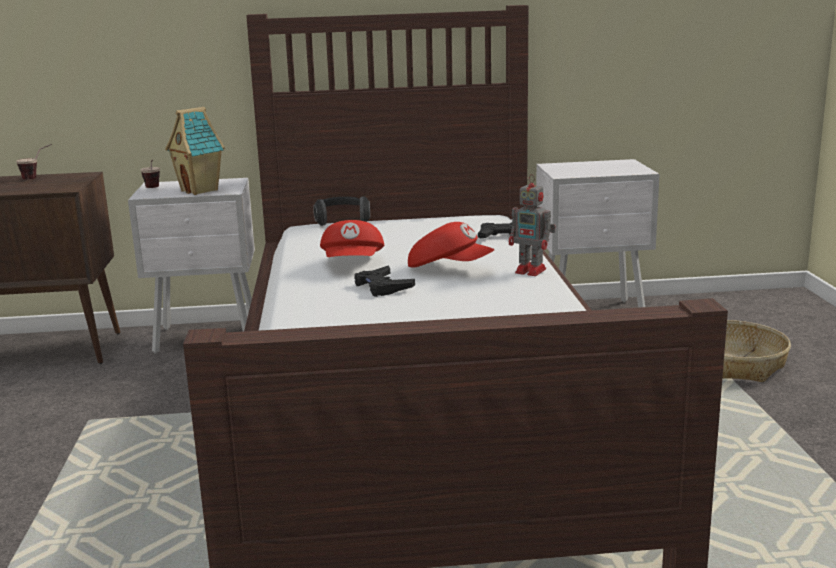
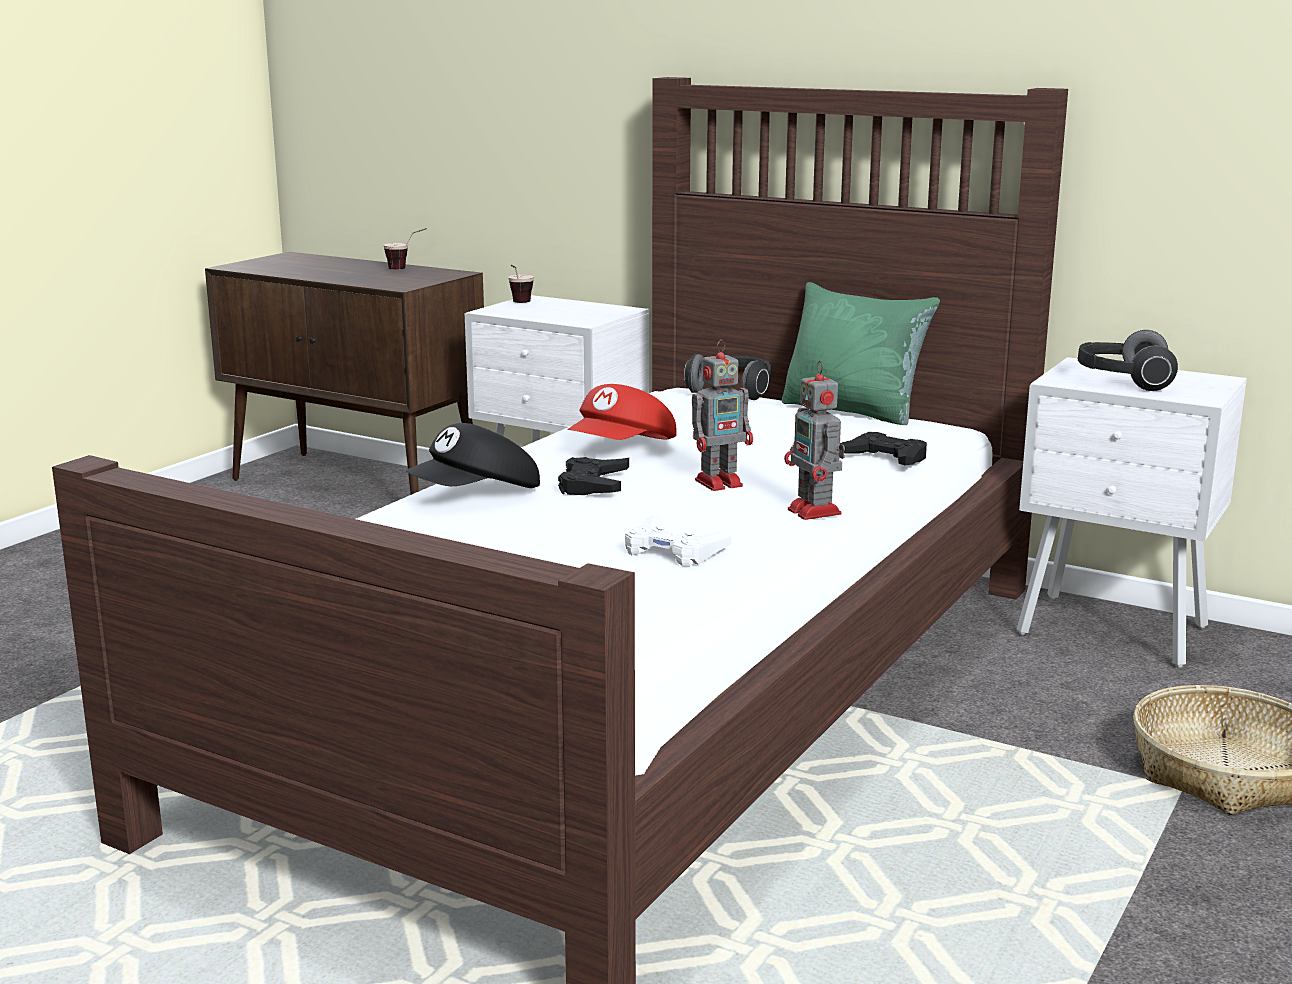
camera: 35 degrees right, 0 degrees up
(200, 190) = (559, 315): toy house -> none
(326, 311) = (477, 495): none -> black cap
(427, 218) = (853, 412): none -> green pillow
(450, 268) = (721, 482): red cap -> toy robot
(508, 309) = (674, 550): none -> white game controller
(589, 169) = (1122, 380): none -> headphones

